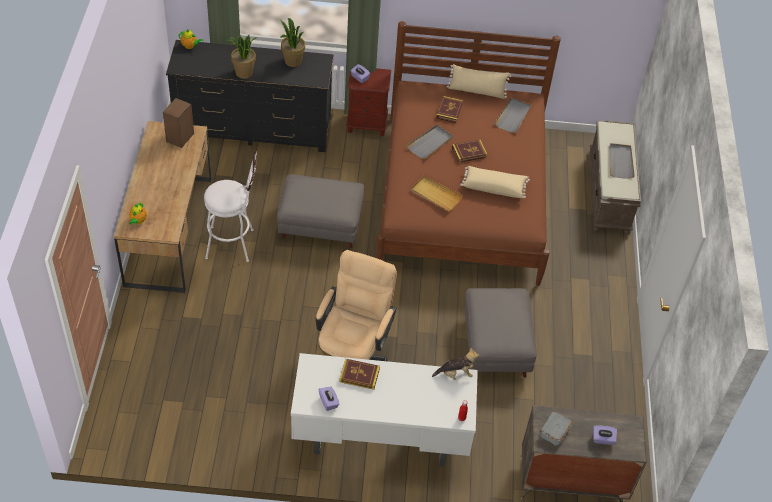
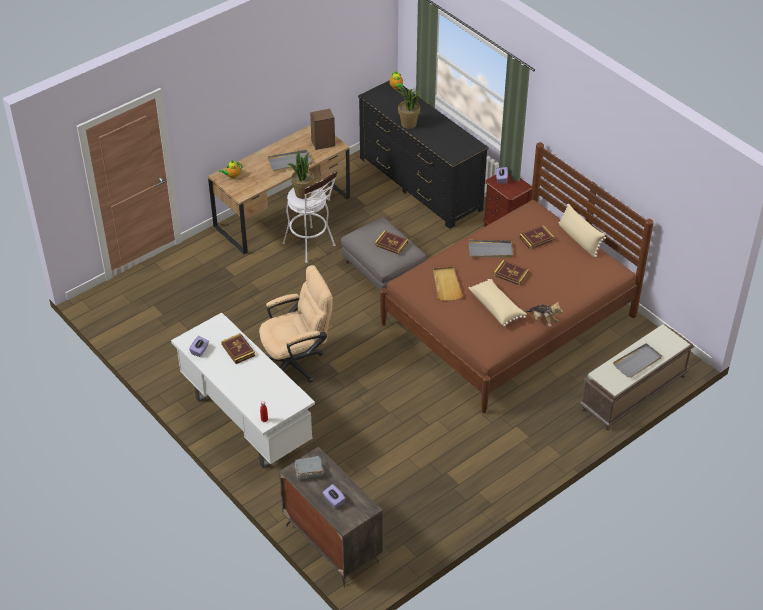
camera: 50 degrees right, 5 degrees down
(292, 61) = (452, 135): potted plant -> potted plant (303, 193)
(330, 192) = (391, 244): none -> book
(456, 373) = (297, 393): plush toy -> plush toy (543, 320)
(496, 346) = (398, 427): grey ottoman -> none
(513, 116) = (581, 272): grey tray -> grey tray (290, 162)

